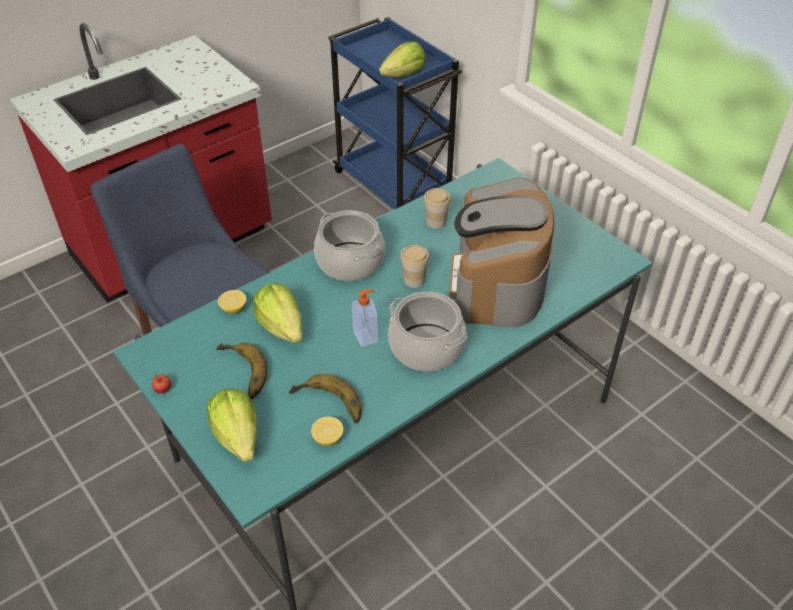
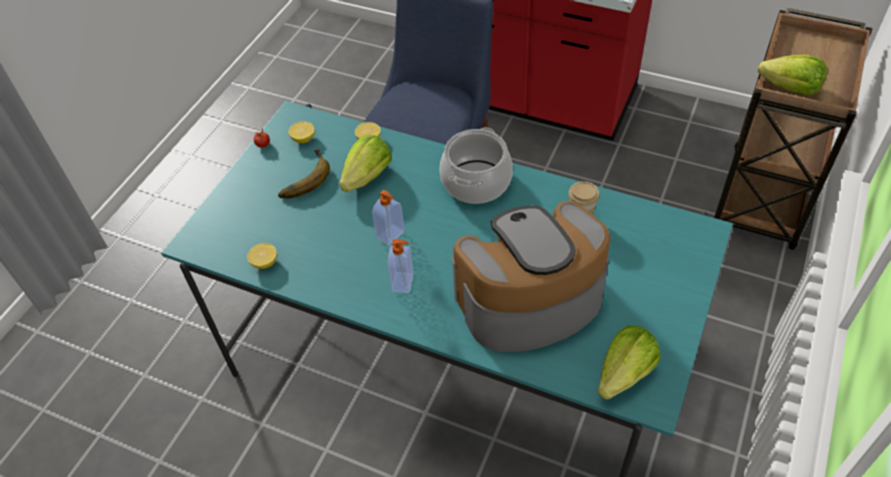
camera: 65 degrees right, 5 degrees up
(185, 355) = (303, 139): none -> lemon
(238, 436) = (240, 208): lettuce -> lettuce (624, 374)
(327, 406) = (298, 246): banana -> none
(394, 185) = (762, 199): blue cart -> brown cart
(414, 280) = (485, 236): cup -> none
(426, 348) = (403, 282): cooking pot -> soap dispenser

